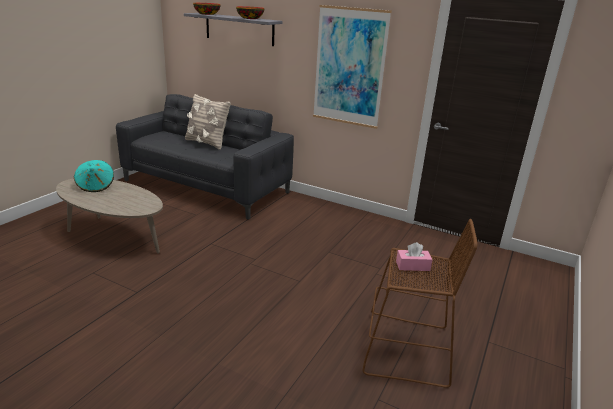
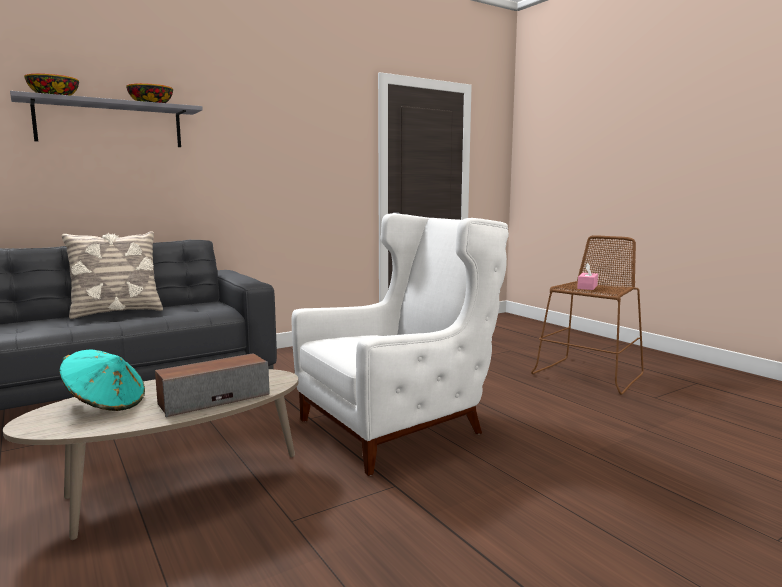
camera: 60 degrees left, 15 degrees down
(109, 204) = (214, 399): none -> speaker
(216, 275) = (400, 427): none -> white armchair
(349, 67) = (296, 166): picture -> none

